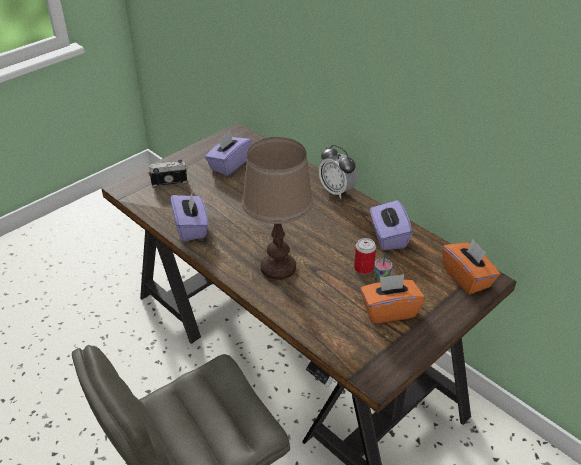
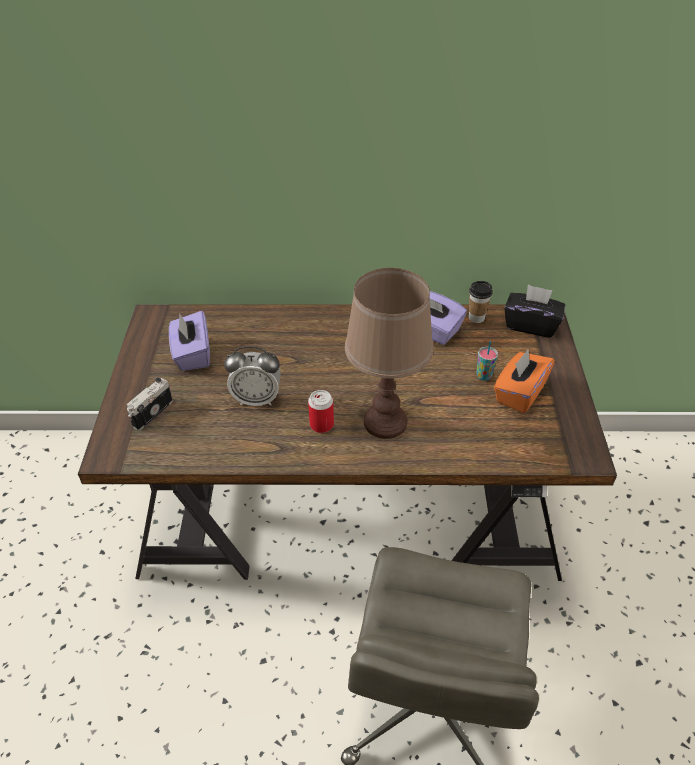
camera: 45 degrees left, 5 degrees up
(191, 228) = (249, 444): purple tissue box -> none
(337, 191) = (333, 316): alarm clock -> alarm clock (257, 399)
(363, 268) = (452, 371): can -> can (321, 424)
(432, 249) = (476, 318): none -> cup
(467, 278) = (531, 325): orange tissue box -> black tissue box

